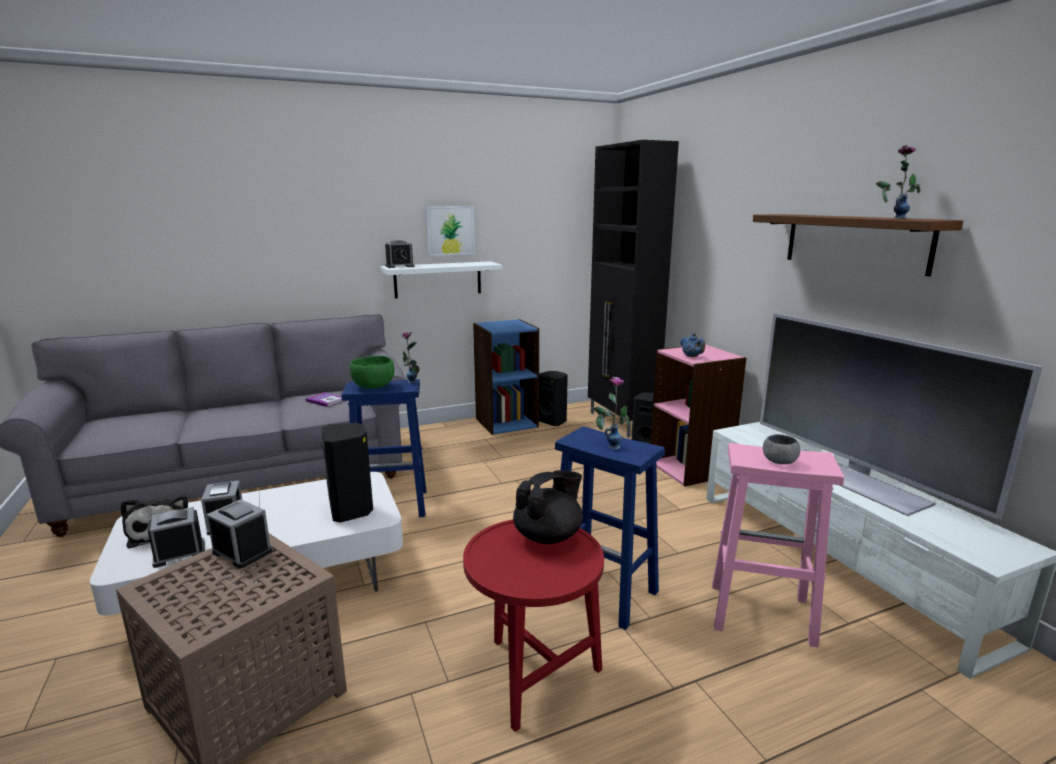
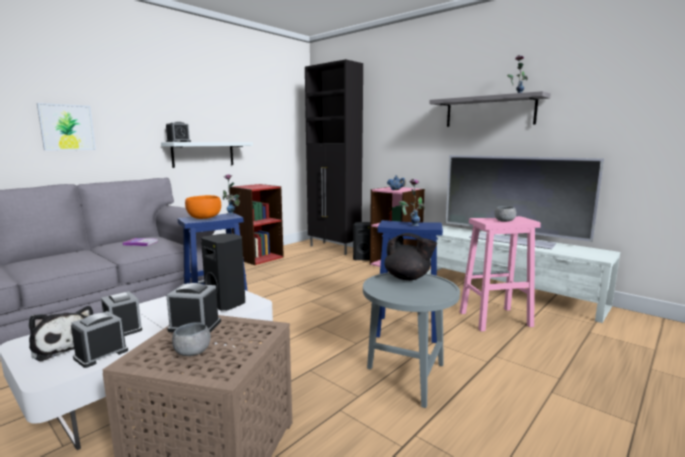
camera: 25 degrees left, 5 degrees down
(202, 591) = (192, 352): none -> grey bowl
(374, 386) = (204, 218): green bowl -> orange bowl
(450, 230) = (211, 118): picture -> picture (67, 127)
(506, 422) = (258, 257): blue bookcase -> red bookcase
(533, 674) = (407, 377): red side table -> grey side table
(548, 536) = (408, 278): black teapot -> black teapot turned 90 degrees clockwise
(553, 421) = (290, 253): black speaker -> none
(855, 242) = (489, 111): brown shelf -> grey shelf

